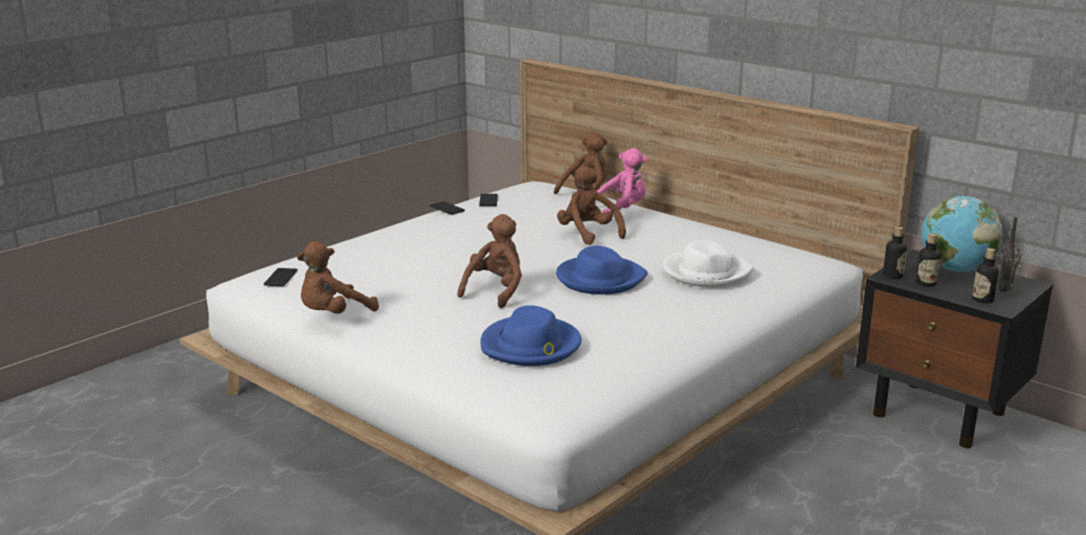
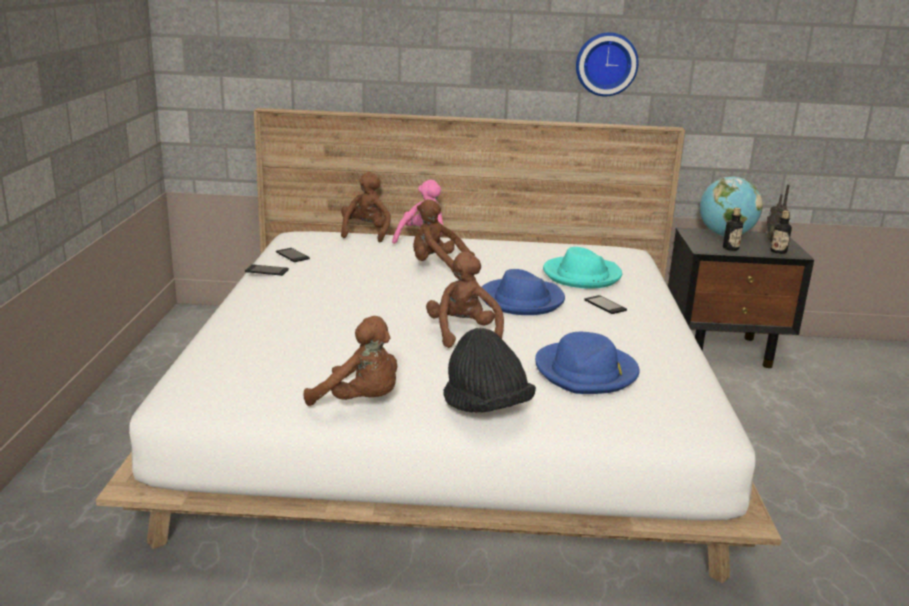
camera: 40 degrees left, 0 degrees up
(281, 278) = (225, 381): phone -> phone (605, 305)
(334, 315) = (360, 401): brown plush toy -> brown plush toy turned 75 degrees counterclockwise
(405, 345) = (486, 408): none -> black hat
(706, 273) = (581, 276): white hat -> turquoise hat
(839, 43) = (606, 64): none -> wall clock
(892, 275) = (704, 248): bottle -> none

